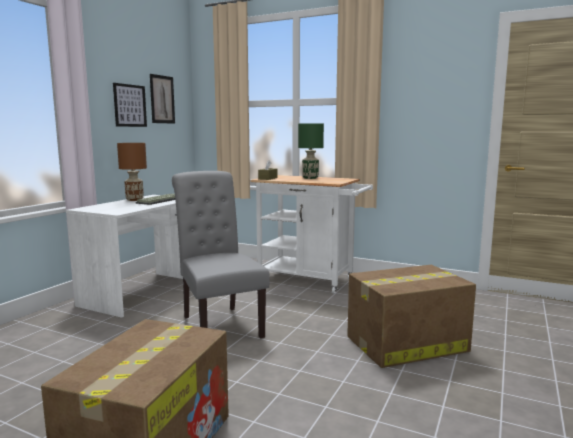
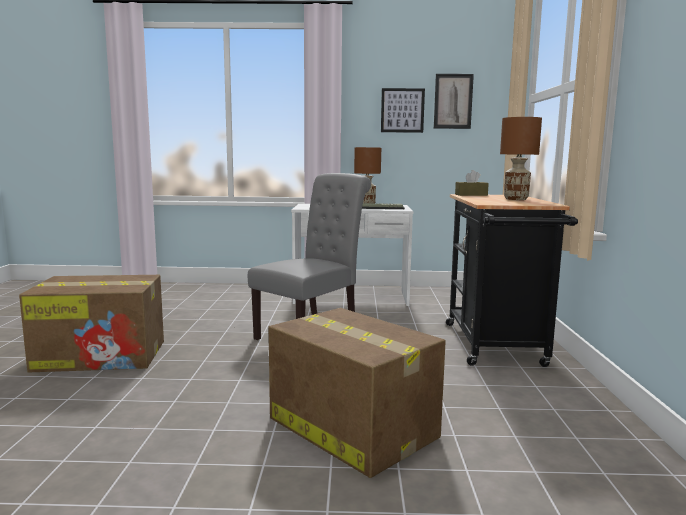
camera: 65 degrees right, 0 degrees up
(310, 178) = (516, 199): green table lamp -> brown table lamp
(311, 280) = (496, 347): white cart -> black cart

